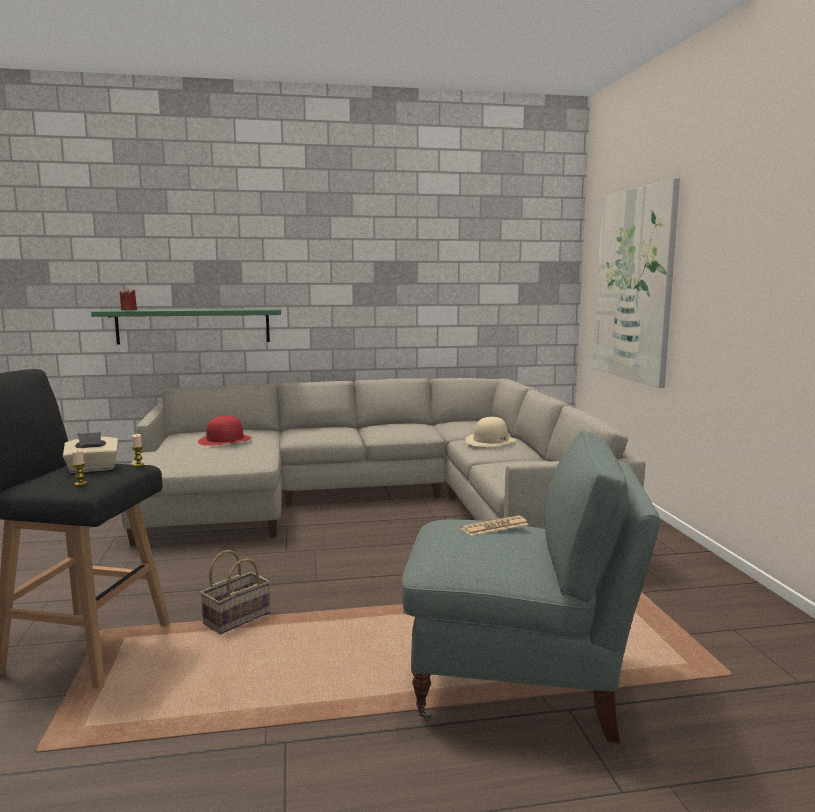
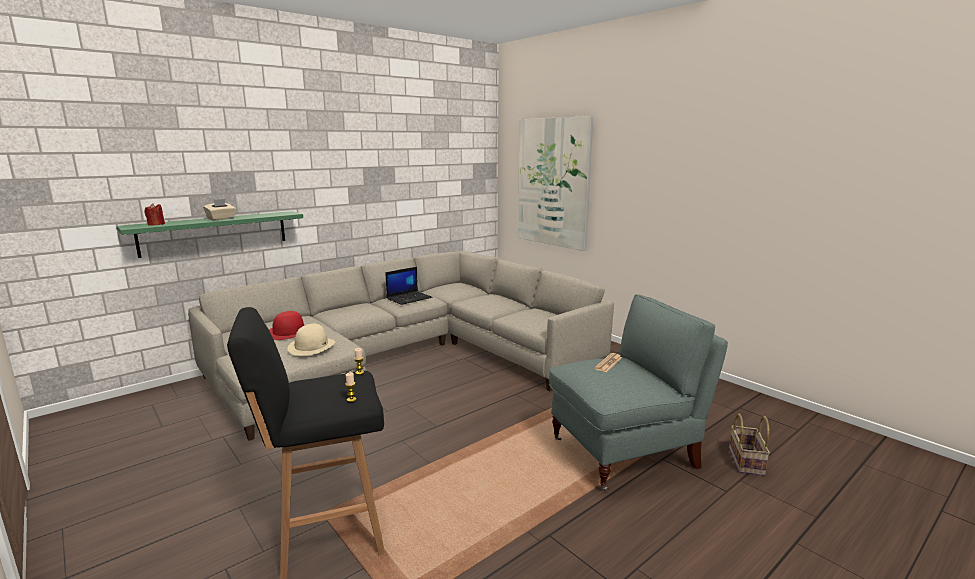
camera: 30 degrees left, 5 degrees up
(93, 469) = (331, 384): beige tissue box -> beige tissue box (221, 219)
(237, 617) = (416, 469): basket -> basket (744, 460)
(400, 427) = (409, 298): none -> laptop
(490, 441) = (486, 299): beige hat -> beige hat (311, 346)

